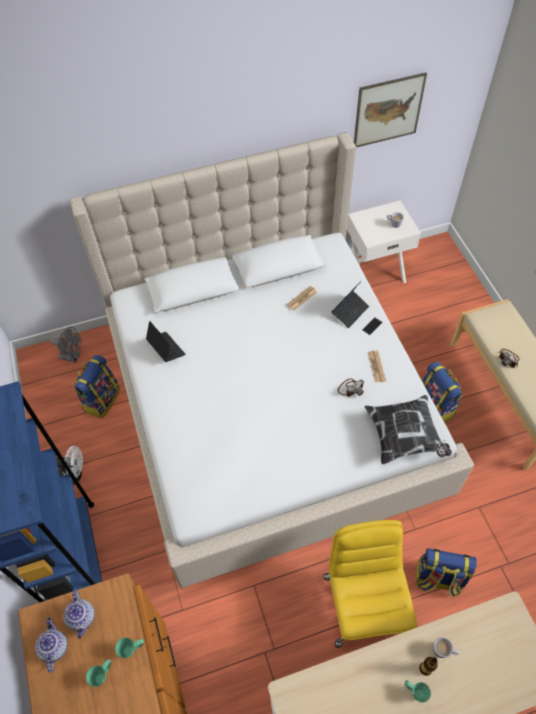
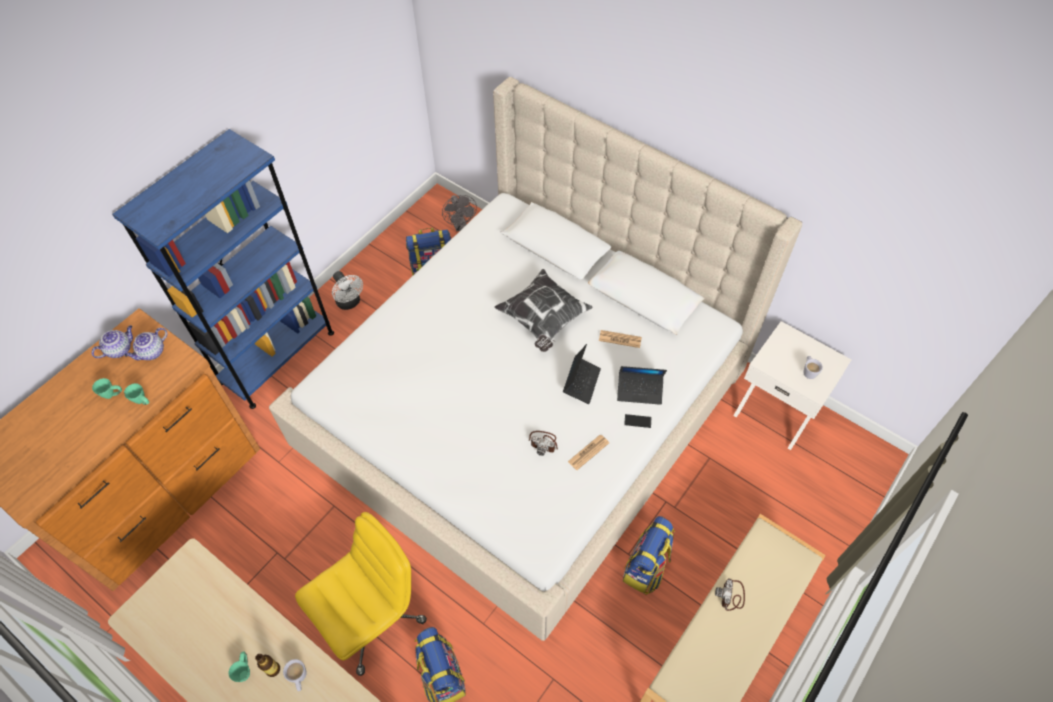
camera: 55 degrees right, 0 degrees up
(166, 349) = (472, 267): laptop -> laptop (581, 382)
(388, 110) = (870, 238): picture -> none
(404, 437) = (521, 524): pillow -> pillow (543, 319)

